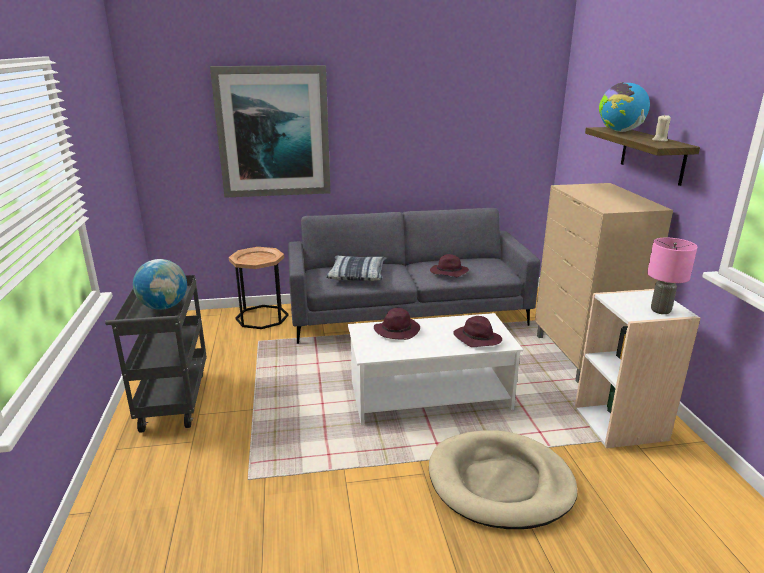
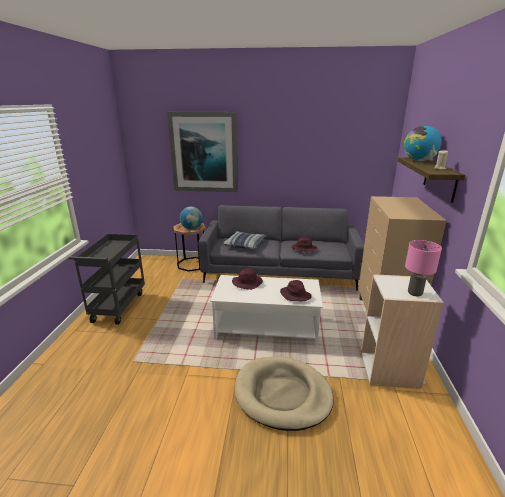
camera: 15 degrees right, 0 degrees up
(164, 307) = (112, 252): globe -> globe (192, 228)

